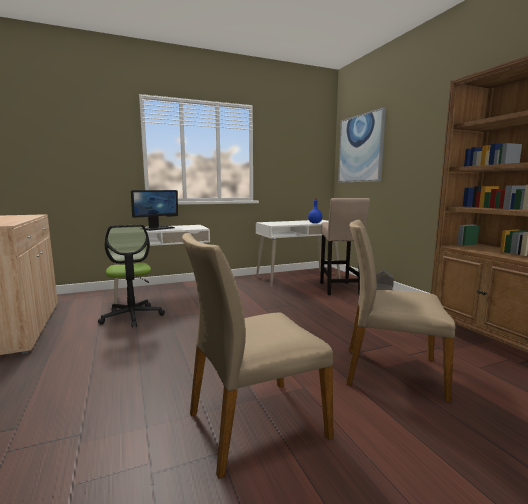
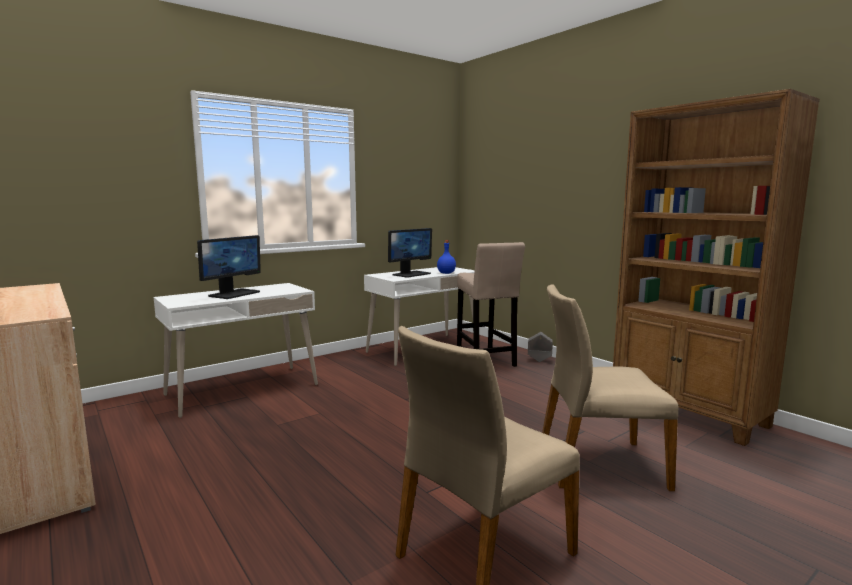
camera: 15 degrees left, 0 degrees up
(132, 316) = (220, 431): office chair -> none
(288, 223) = (411, 274): none -> monitor
(360, 149) = (498, 173): picture -> none

